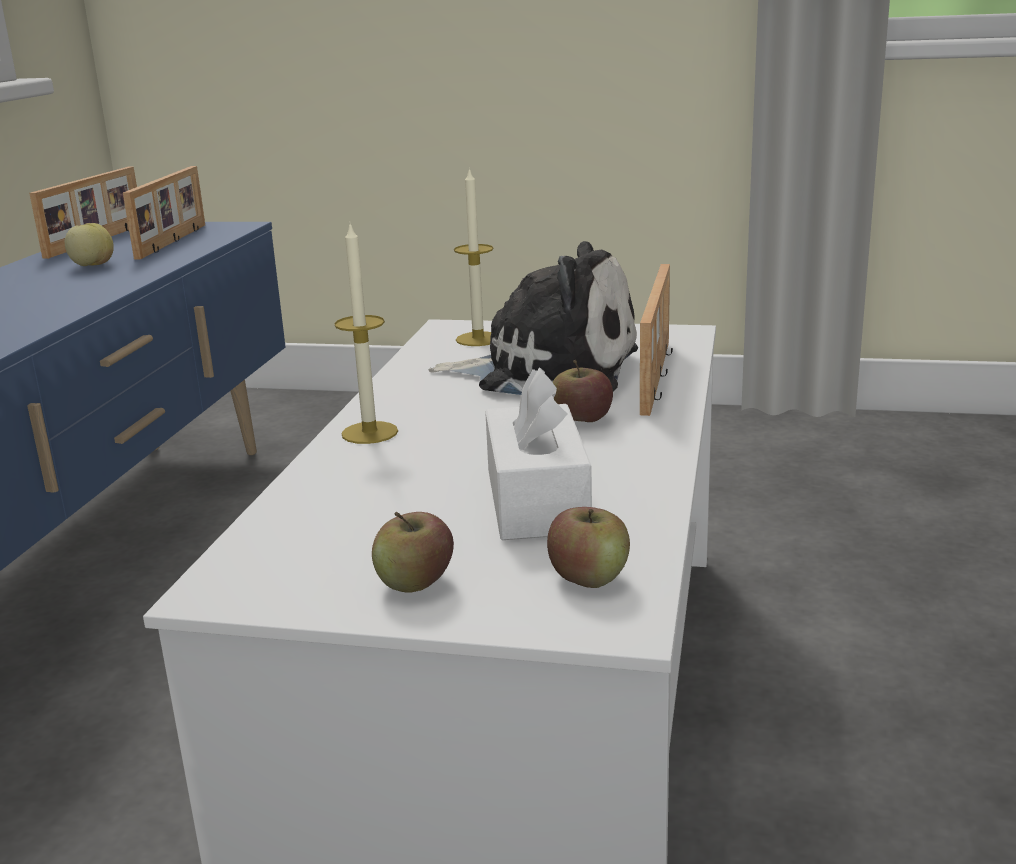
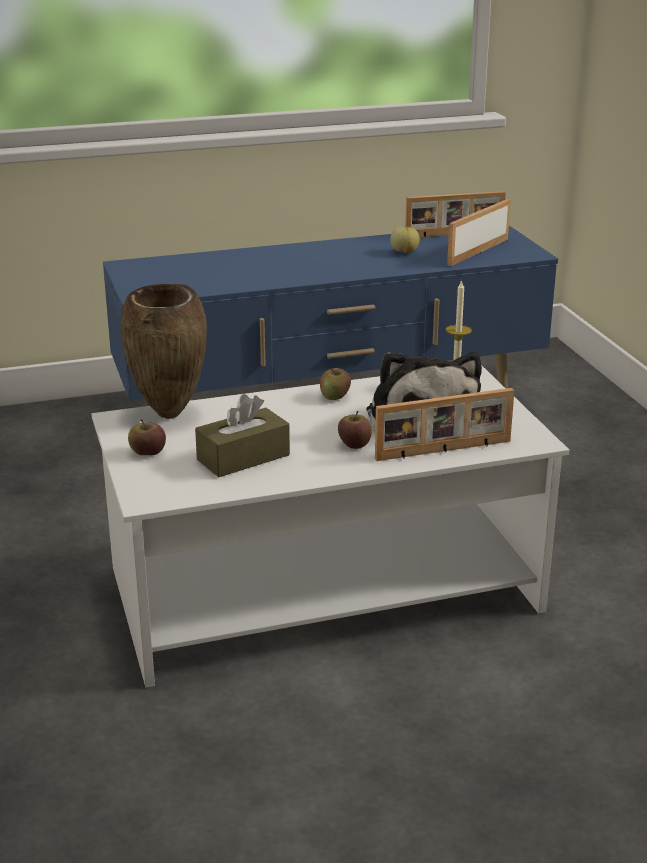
camera: 60 degrees right, 5 degrees up
(174, 241) = (476, 251): picture frame -> picture frame turned 150 degrees clockwise
(283, 533) = (170, 415): none -> brown vase
(369, 433) = (288, 399): candle -> none
(537, 500) = (243, 457): white tissue box -> brown tissue box
(589, 577) = (177, 486): apple -> apple (335, 396)

